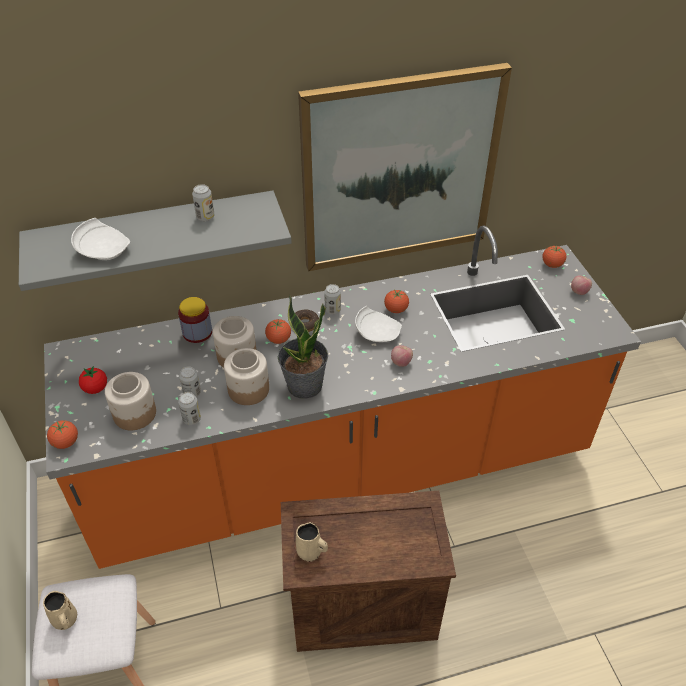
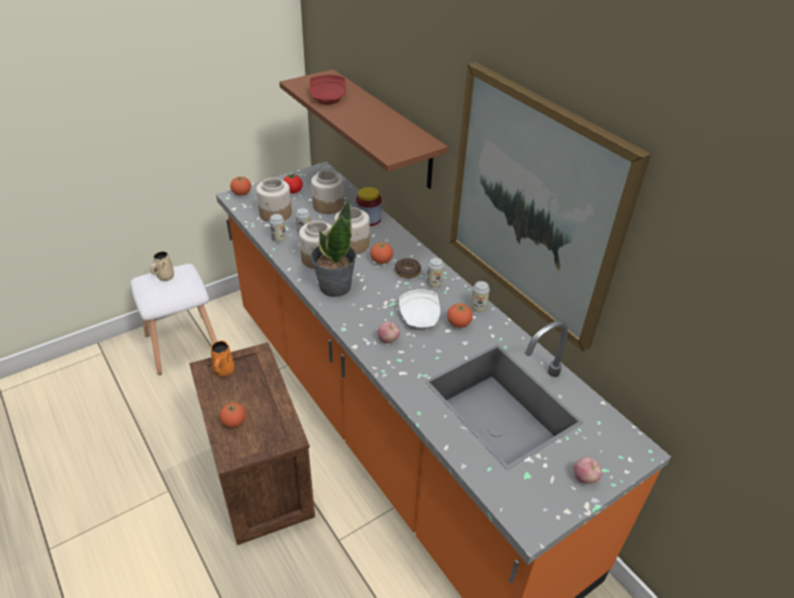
camera: 70 degrees right, 5 degrees down
(103, 249) = (328, 98): white plate -> red plate
(147, 361) = (328, 205): none -> jar
(156, 236) = (384, 129): grey shelf -> brown shelf
(205, 217) = (389, 125): can -> can (478, 307)
(310, 552) = (223, 371): beige mug -> orange mug
(552, 265) = (618, 444): tomato -> tomato (234, 422)

